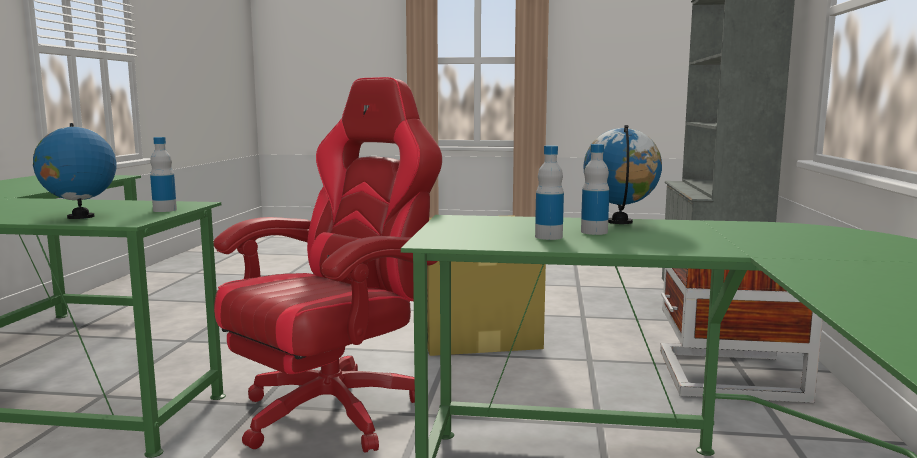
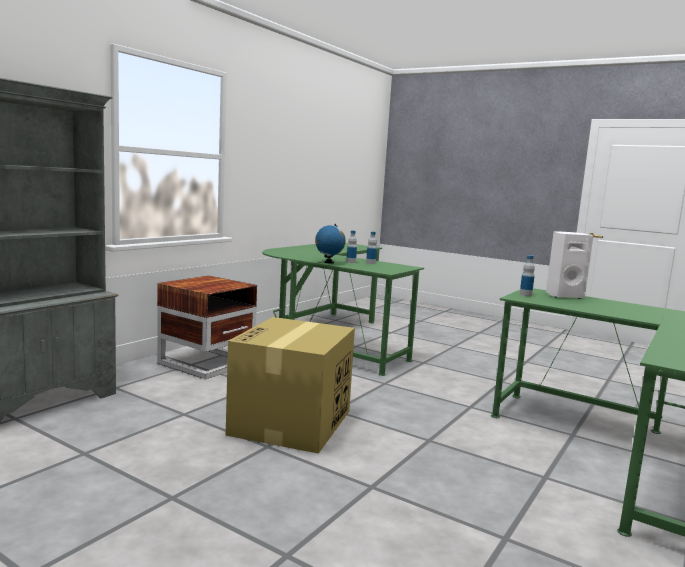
camera: 155 degrees left, 0 degrees up
(80, 217) = (563, 296): globe -> white speaker
(331, 412) = (430, 394): red office chair -> none

